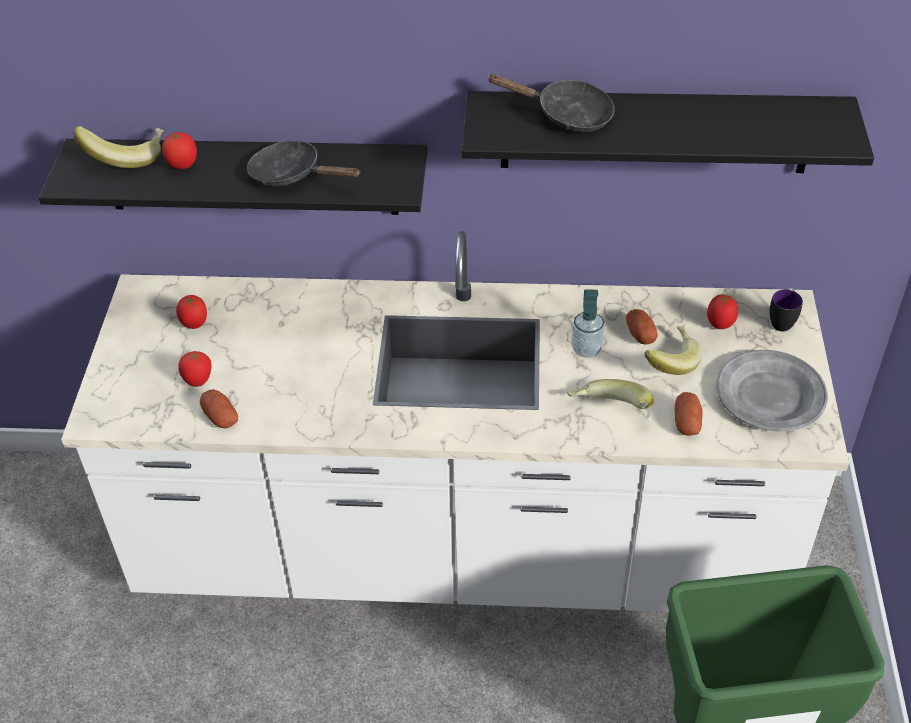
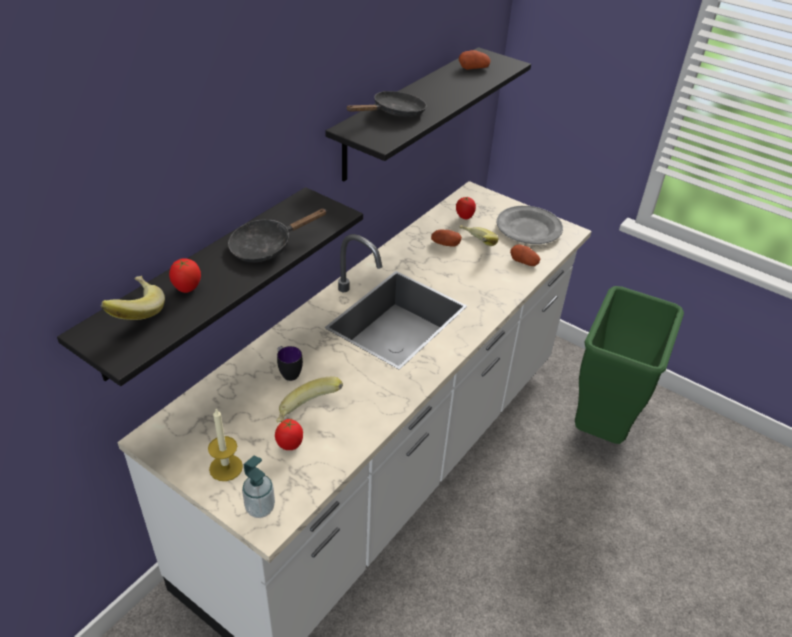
camera: 60 degrees left, 5 degrees down
(140, 355) = (226, 467): none -> candle
(194, 324) = (227, 422): tomato -> none
(221, 417) = (339, 448): potato -> potato (473, 68)
(586, 349) = (437, 266): soap dispenser -> soap dispenser (260, 508)
(608, 412) = (492, 283): banana -> banana (308, 413)
(782, 321) = (481, 199): mug -> mug (288, 372)

